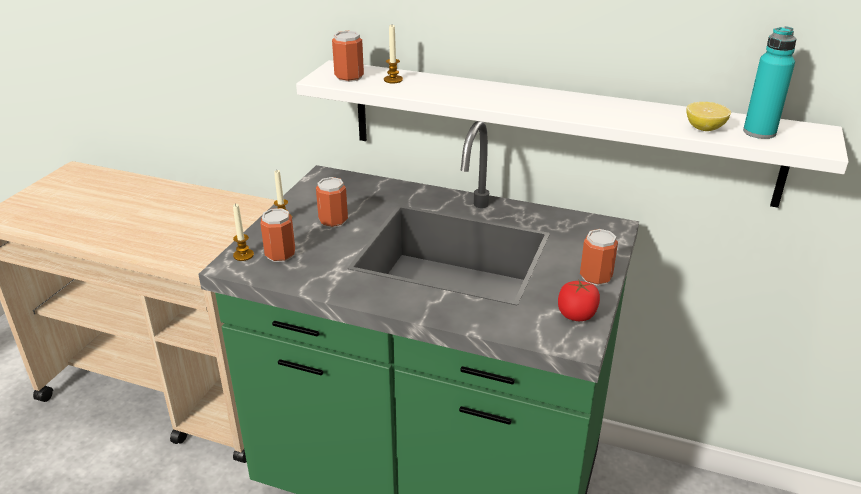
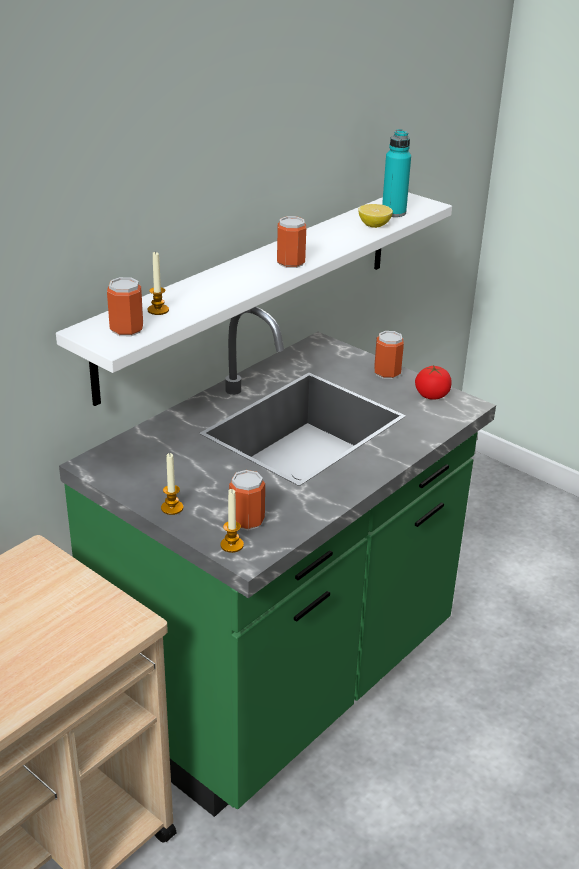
camera: 70 degrees left, 0 degrees up
(333, 221) = (202, 477): can -> can (290, 263)

